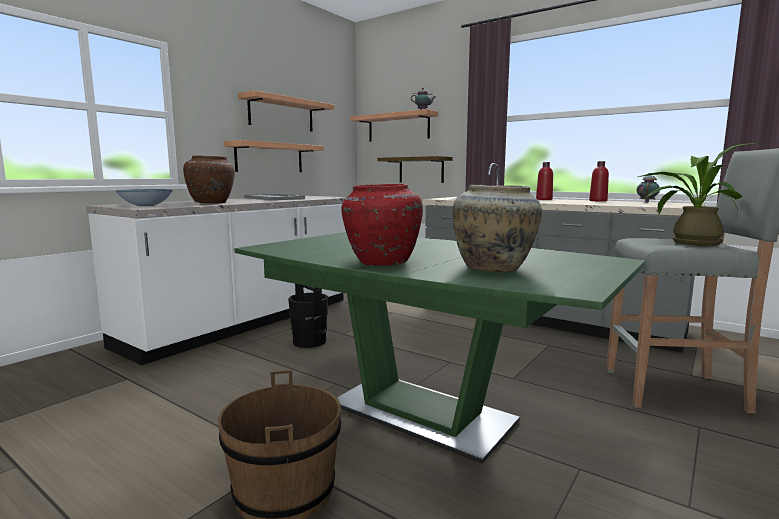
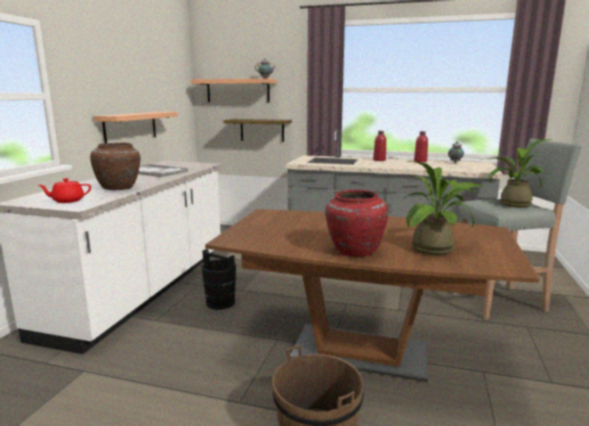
camera: 20 degrees left, 5 degrees up
(146, 206) = (67, 201): bowl -> red teapot
(281, 114) = (137, 83): shelf -> none
(422, 413) = (360, 352): green dining table -> brown dining table
(494, 268) = (437, 249): beige vase -> potted plant

